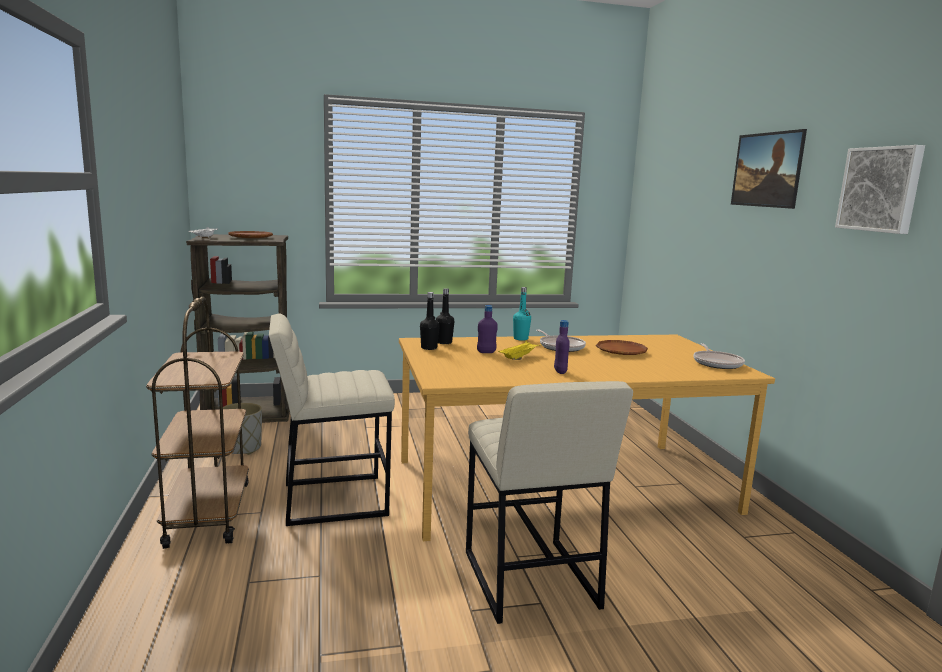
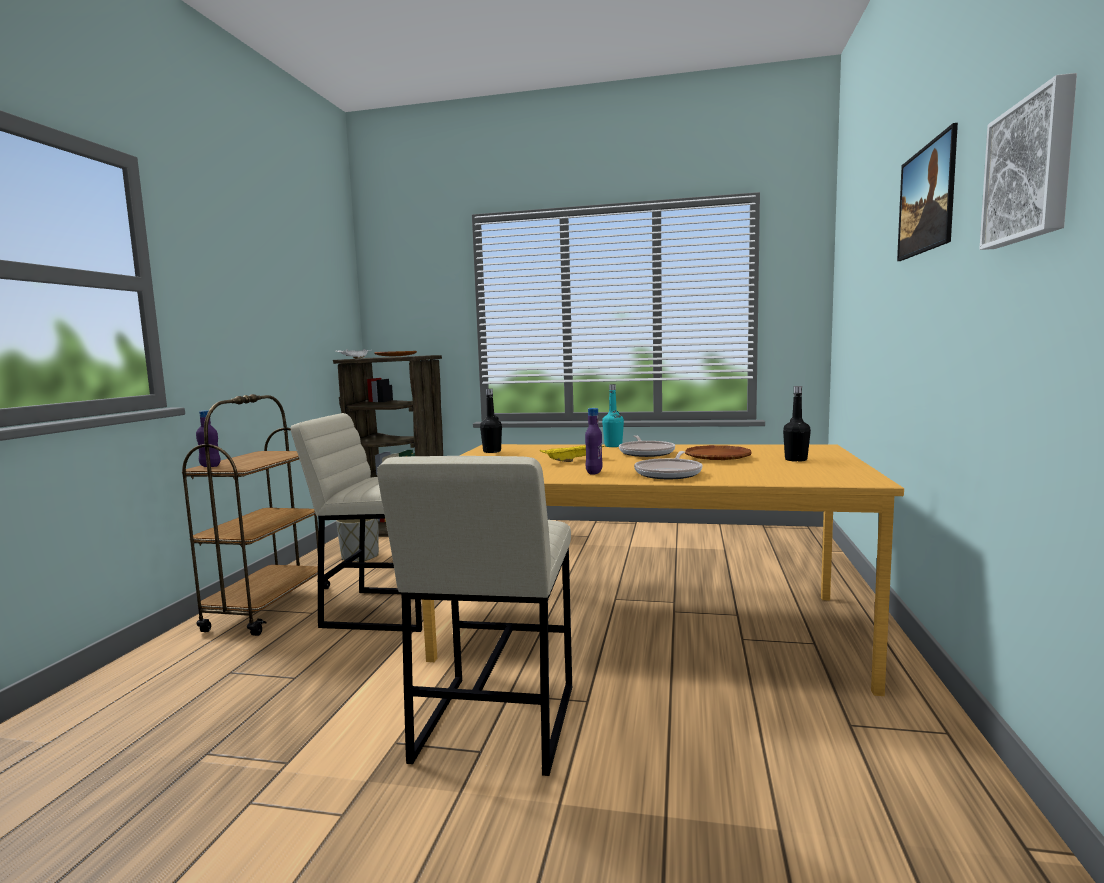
camera: 25 degrees right, 5 degrees down
(444, 342) = (519, 448): black bottle -> black bottle (796, 460)
(486, 352) = (546, 455): purple bottle -> purple bottle (210, 466)
(717, 363) = (837, 470): frying pan -> frying pan (669, 473)

